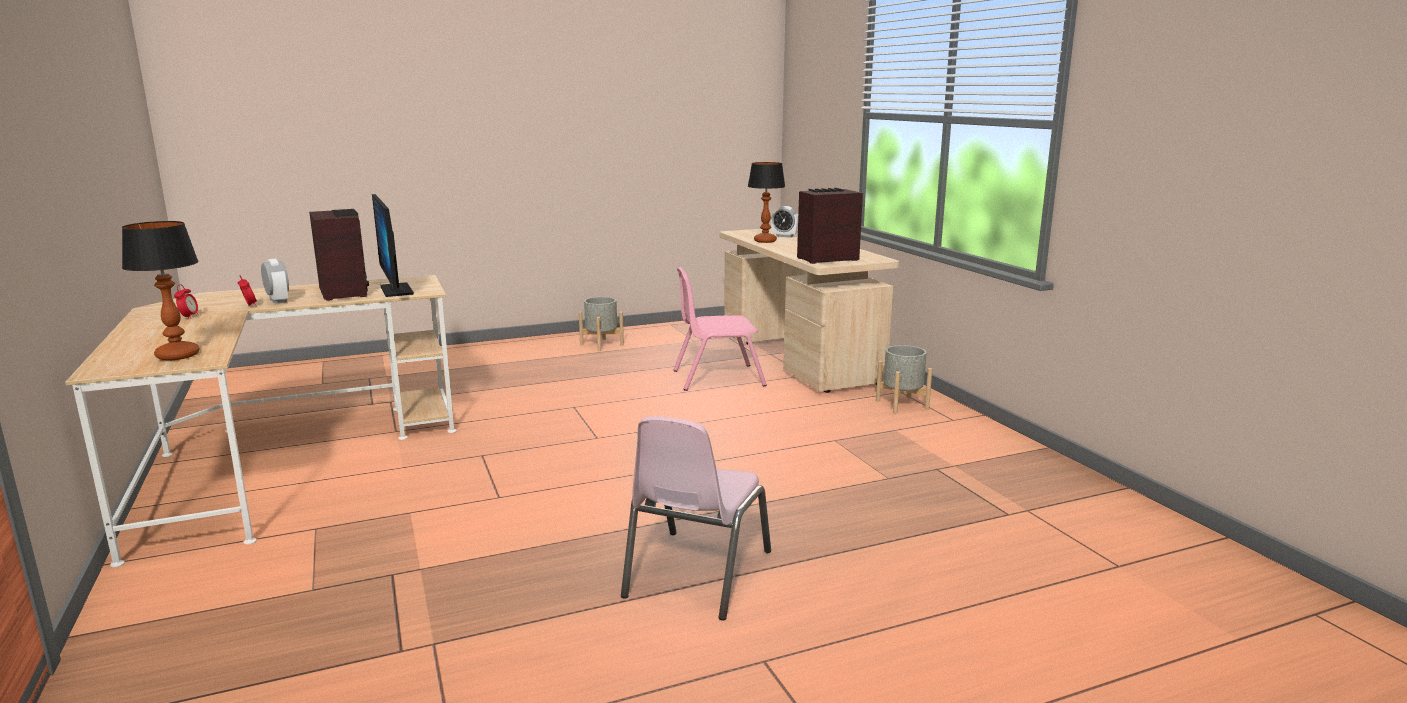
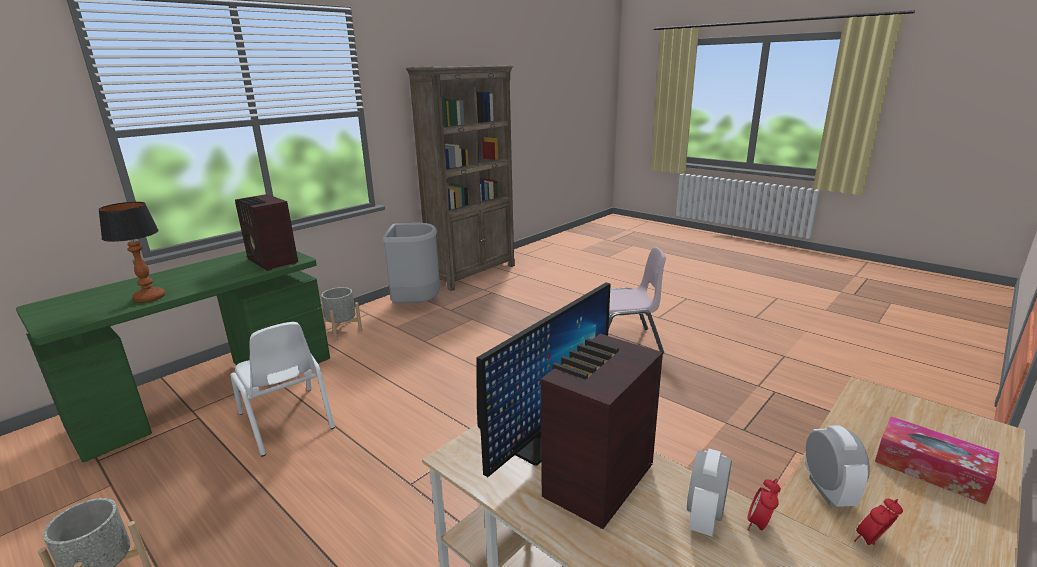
camera: 115 degrees left, 5 degrees up
(153, 343) = (931, 469): none -> tissue box
(178, 356) = (898, 417): table lamp -> none
(717, 378) = (286, 421): pink chair -> white chair
(784, 236) = (111, 295): alarm clock -> alarm clock (827, 491)
(798, 358) = (211, 392): beige desk -> green desk
(969, 449) = (416, 305): none -> grey trash can
(1135, 517) = (473, 273): none -> brown bookcase

